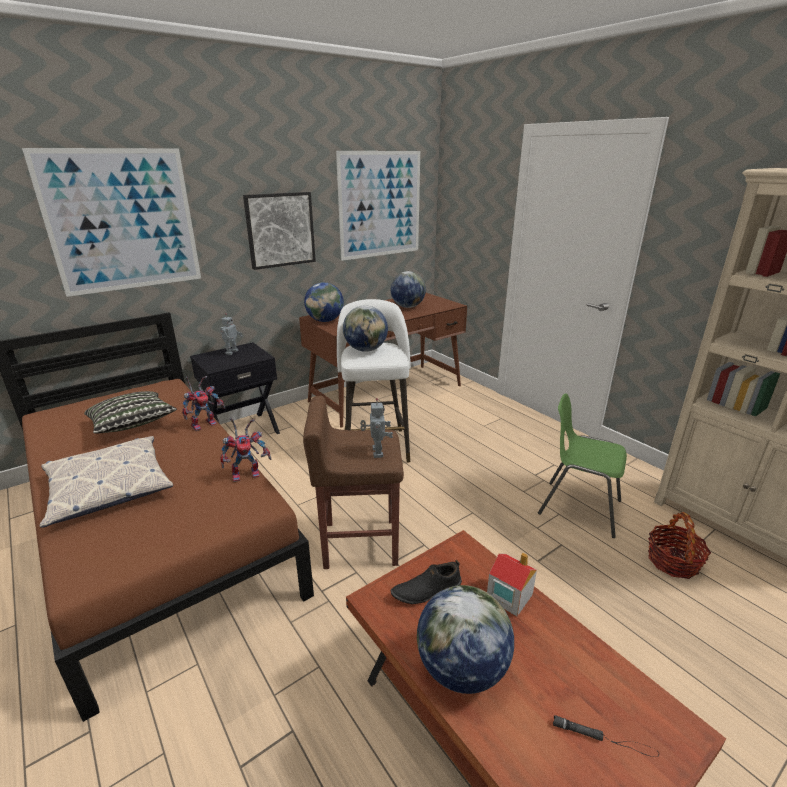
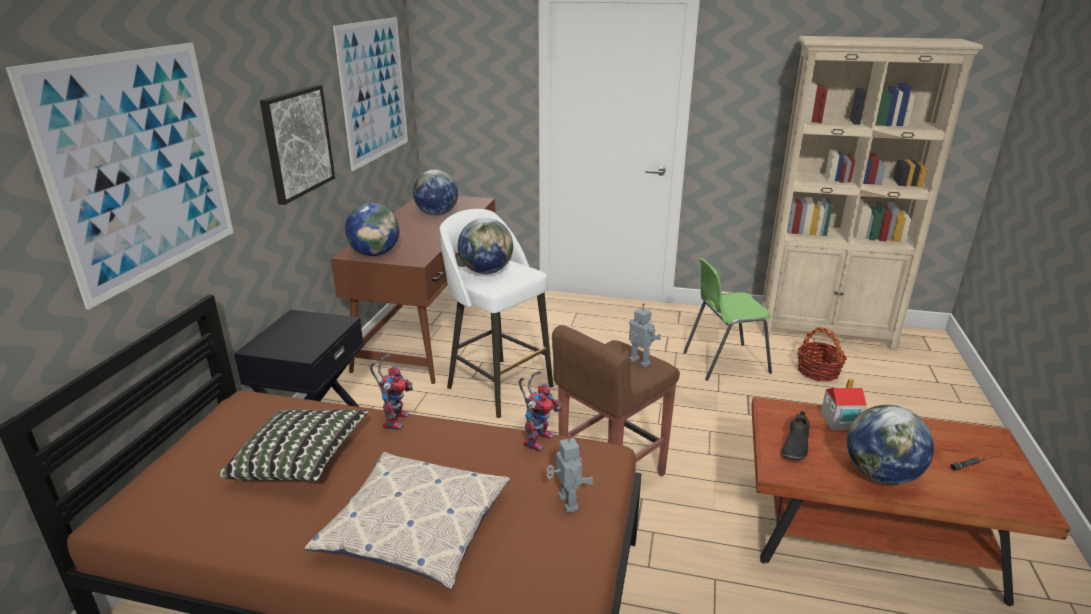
camera: 40 degrees left, 0 degrees up
(231, 352) = (287, 330): toy robot -> toy robot (566, 503)

